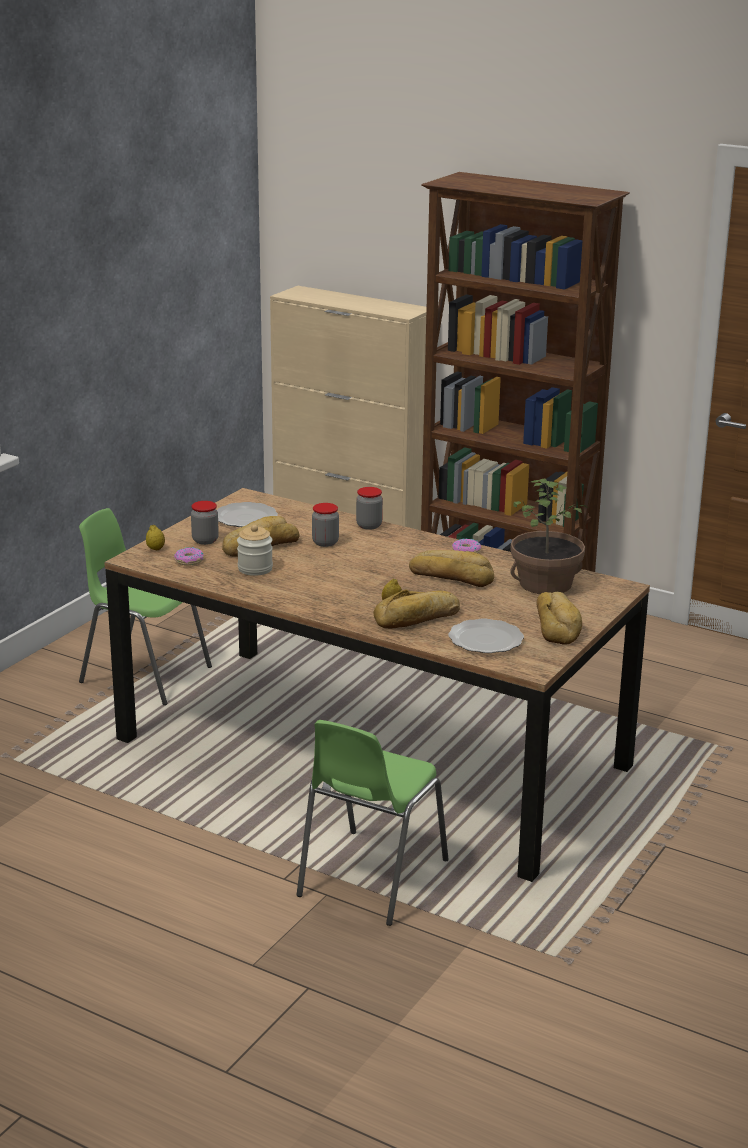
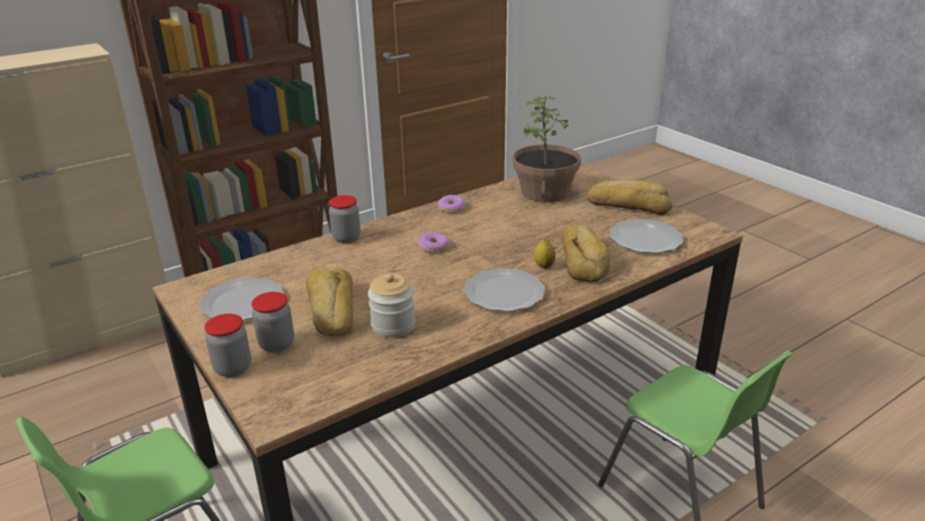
camera: 65 degrees left, 5 degrees up
(155, 549) = (261, 390): lemon -> none
(189, 561) = (326, 369): donut -> donut (433, 246)
(325, 542) = (364, 269): jar -> jar (233, 368)
(333, 597) = (505, 293): none -> plate
(452, 576) = (500, 225): bread -> none

